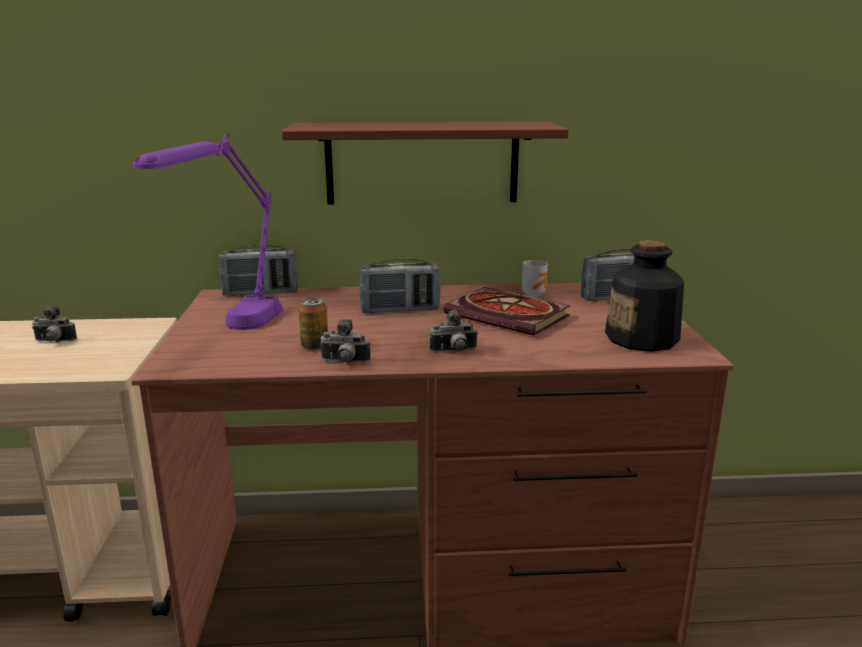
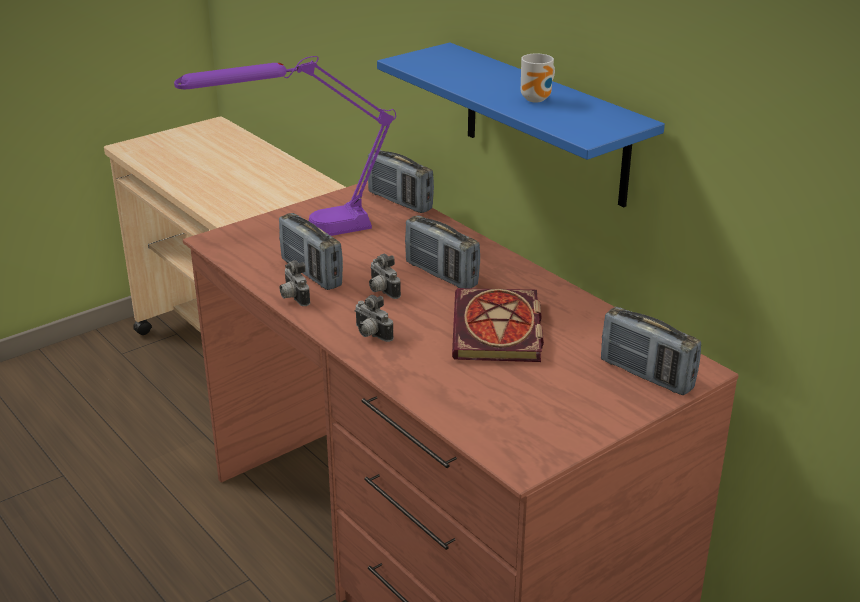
camera: 55 degrees right, 10 degrees up
(54, 342) = (258, 180): camera -> camera (381, 291)
(314, 346) = (311, 273): can -> radio
(422, 163) = (545, 124): brown shelf -> blue shelf
(534, 294) = (586, 323): mug -> mug (538, 99)
(642, 339) = (527, 422): bottle -> none

